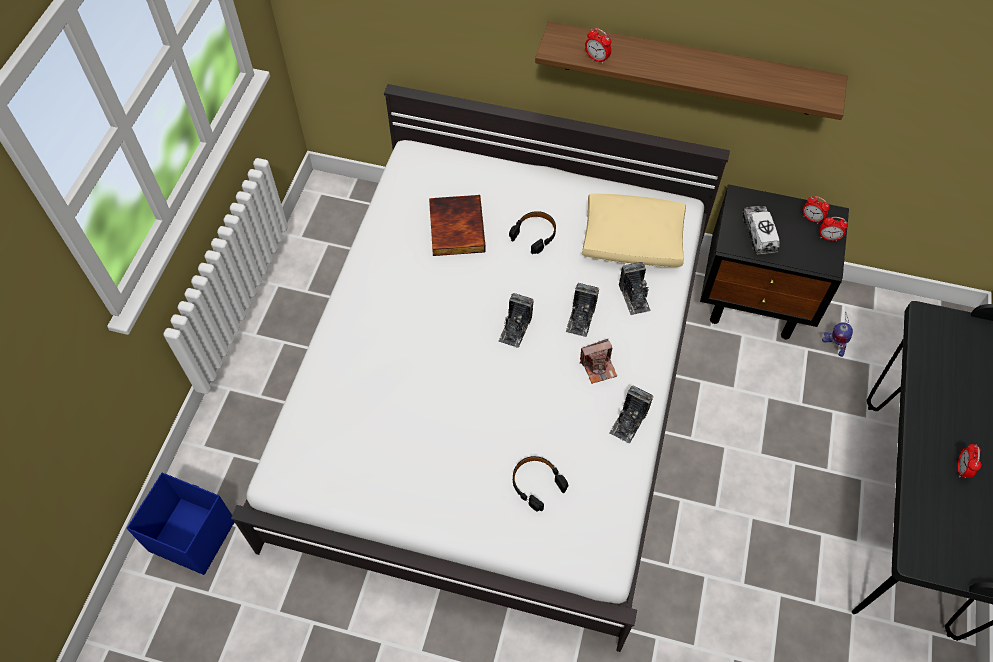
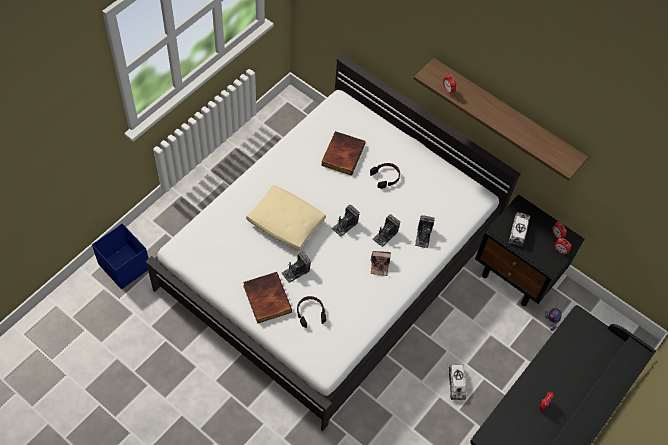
camera: 20 degrees right, 0 degrees up
(457, 493) = (266, 299): none -> book
(628, 422) = (379, 303): camera -> camera (295, 272)
(633, 239) = (442, 203): beige pillow -> beige pillow (286, 223)
(764, 489) = (456, 384): none -> toy truck

